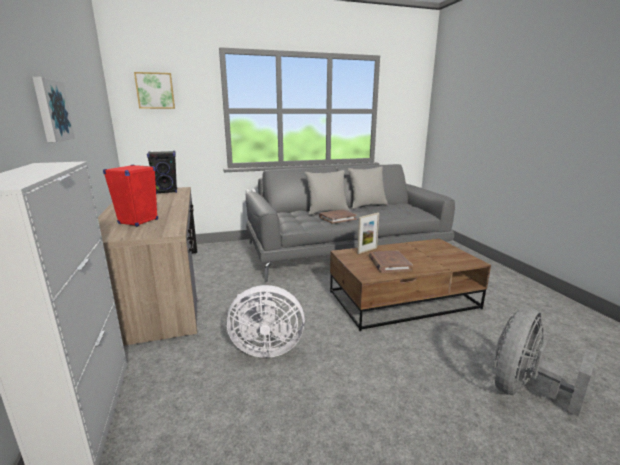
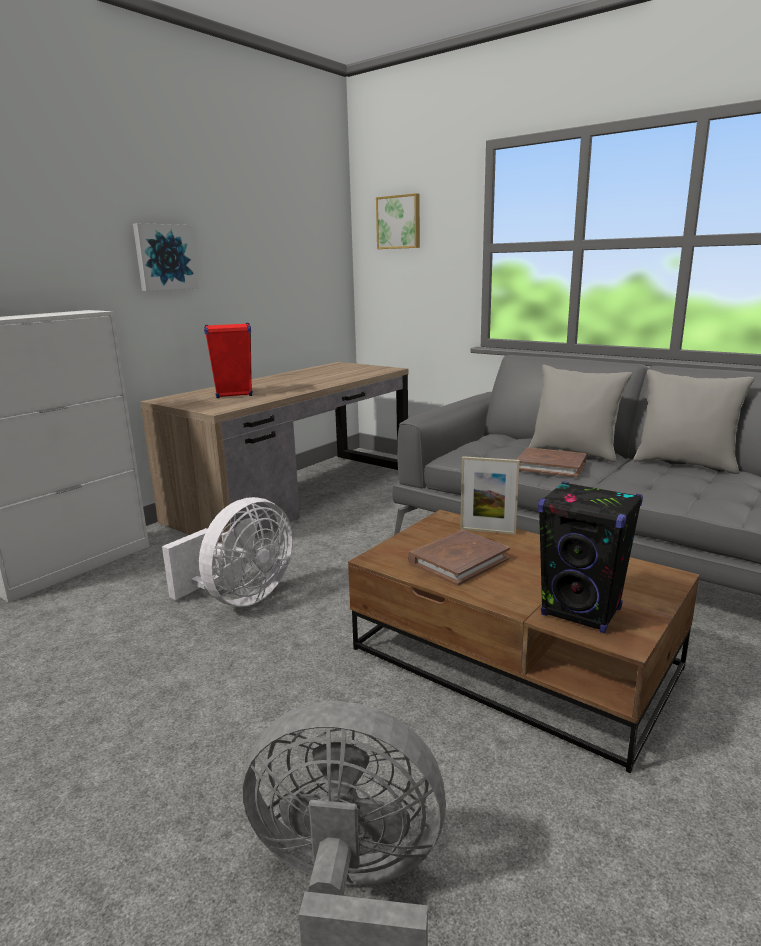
camera: 55 degrees right, 0 degrees up
(166, 191) = (364, 370): black speaker -> black speaker (581, 612)
(265, 348) = (240, 598): white fan -> white fan turned 105 degrees counterclockwise

